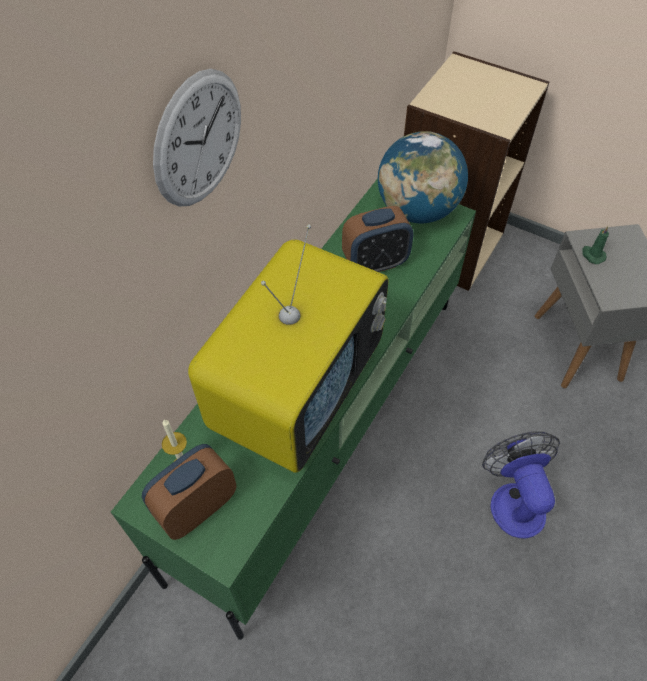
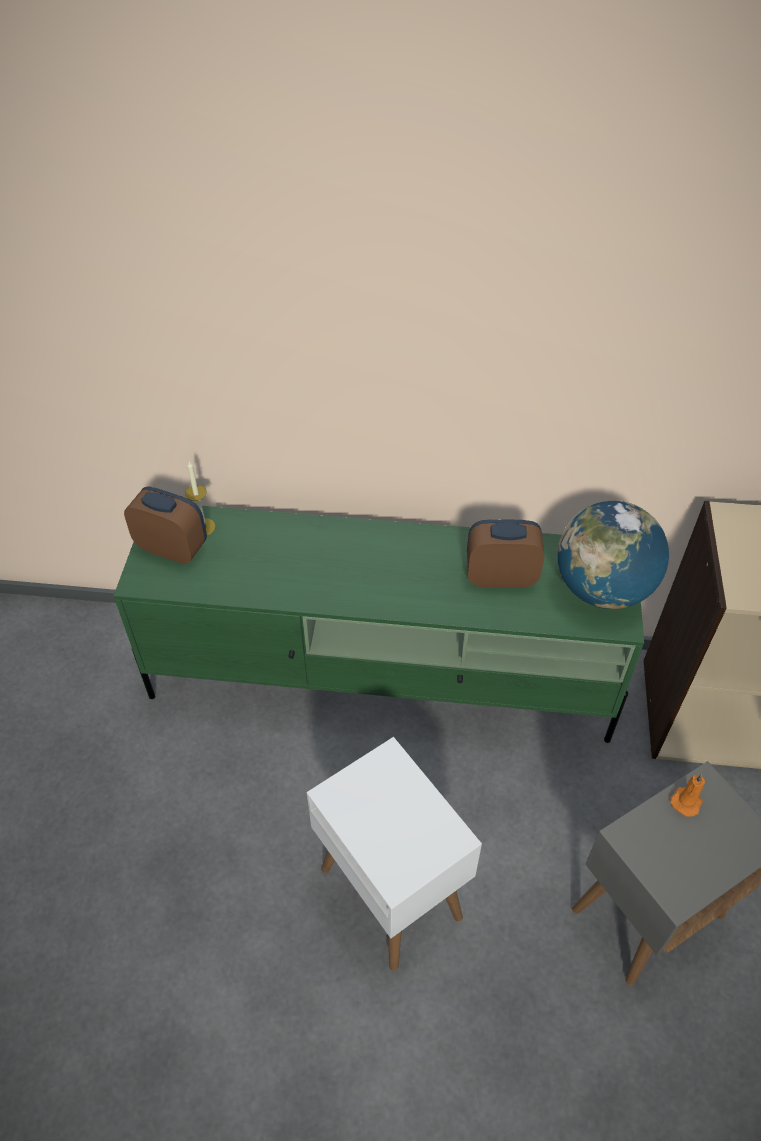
camera: 65 degrees right, 5 degrees down
(199, 140) = (339, 302): wall clock -> none
(297, 392) = (312, 571): television -> none
(375, 263) = (500, 577): alarm clock -> alarm clock turned 135 degrees clockwise
(514, 499) = (389, 891): fan -> white side table
(592, 255) = (686, 800): green candle -> orange candle

